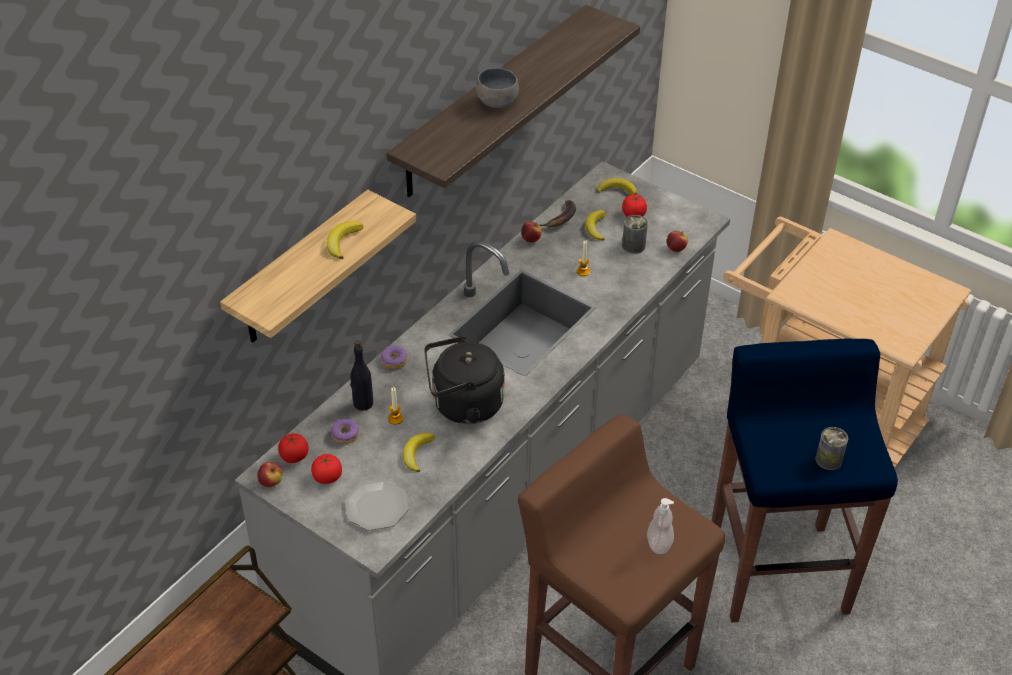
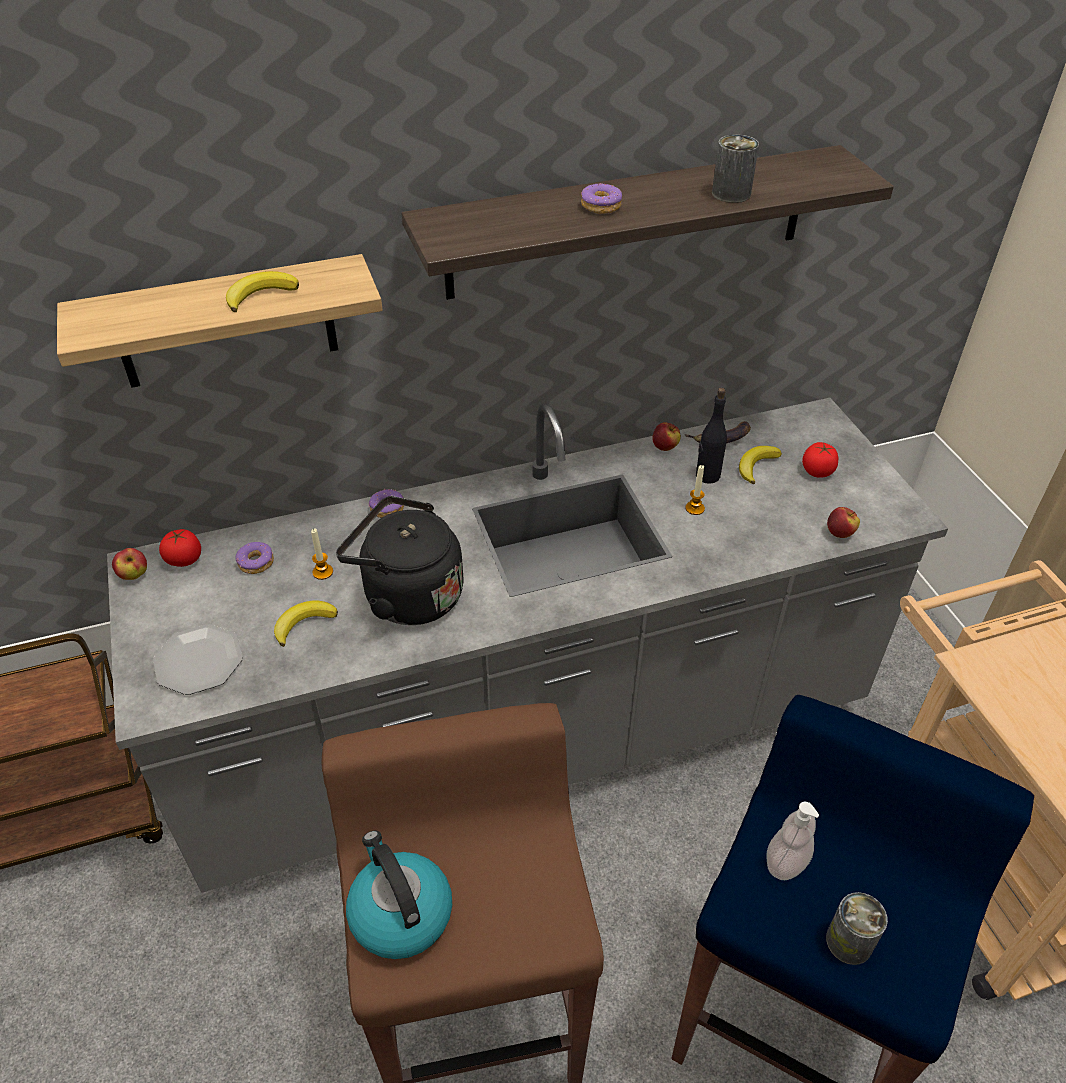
camera: 35 degrees right, 0 degrees up
(327, 477) = (189, 599): tomato -> none
(363, 403) = (308, 538): black bottle -> black bottle (707, 475)
(498, 102) = (601, 206): grey bowl -> donut
(610, 569) = (399, 913): none -> kettle
(617, 190) = (821, 435): banana -> none
(633, 246) = (785, 506): can -> can (731, 193)
(659, 543) = (495, 917): soap dispenser -> soap dispenser (786, 862)

